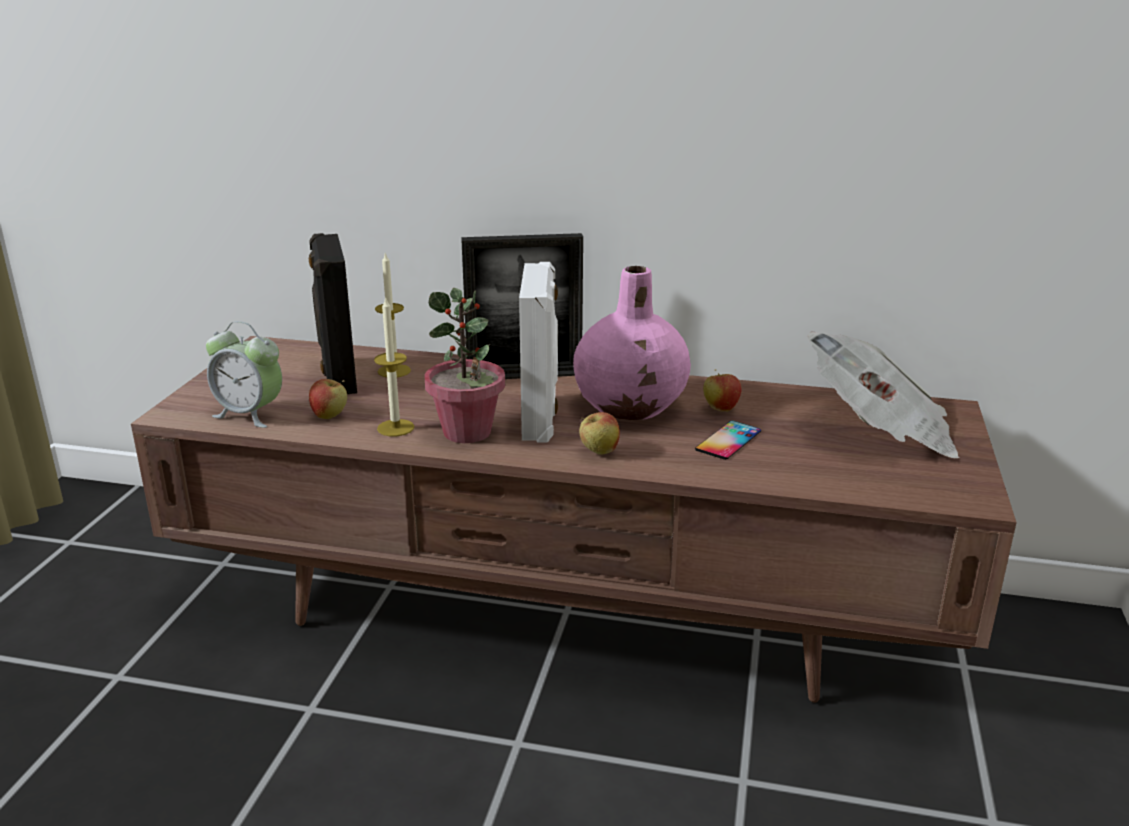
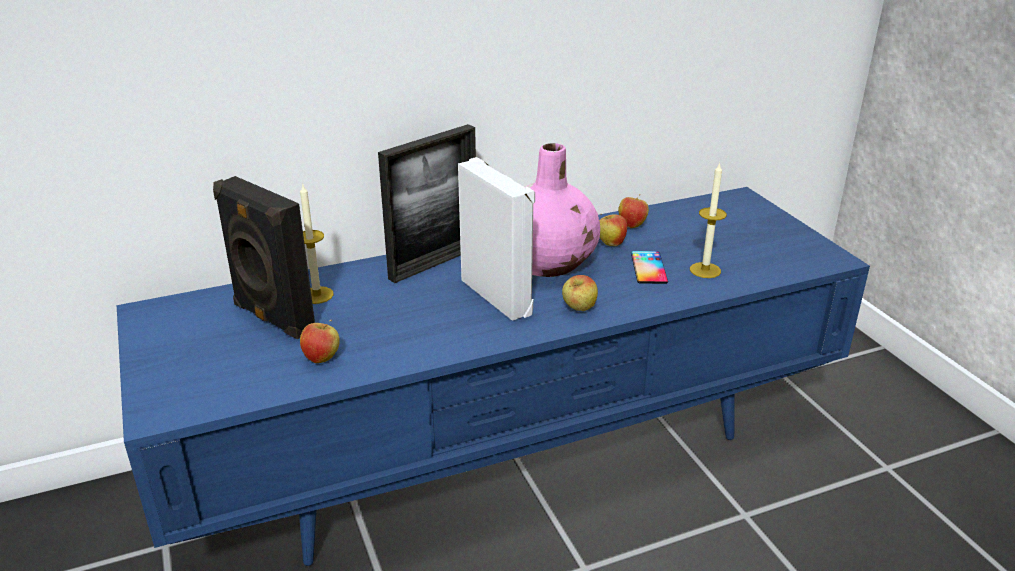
camera: 35 degrees left, 5 degrees up
(250, 414) = (241, 385): alarm clock -> none
(395, 428) = (395, 347): candle -> candle (705, 270)
(467, 432) = (460, 329): potted plant -> none
(565, 606) = (506, 446): brown tv stand -> blue tv stand
(771, 399) = (632, 225): none -> apple
(880, 432) = (726, 228): newspaper -> none

